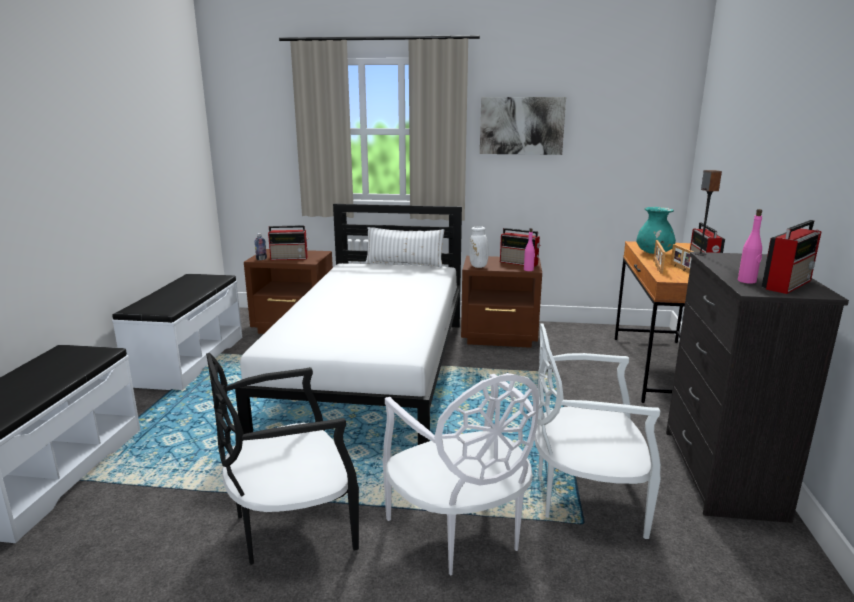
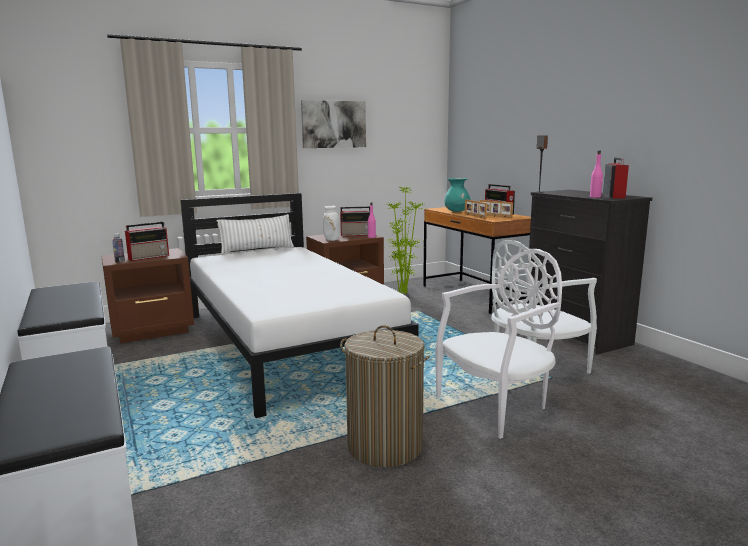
camera: 35 degrees left, 5 degrees down
(291, 525) = (384, 446): black chair -> laundry basket
(460, 532) = (497, 406): white chair -> white chair turned 60 degrees counterclockwise
(576, 344) = (404, 293): none -> potted plant

